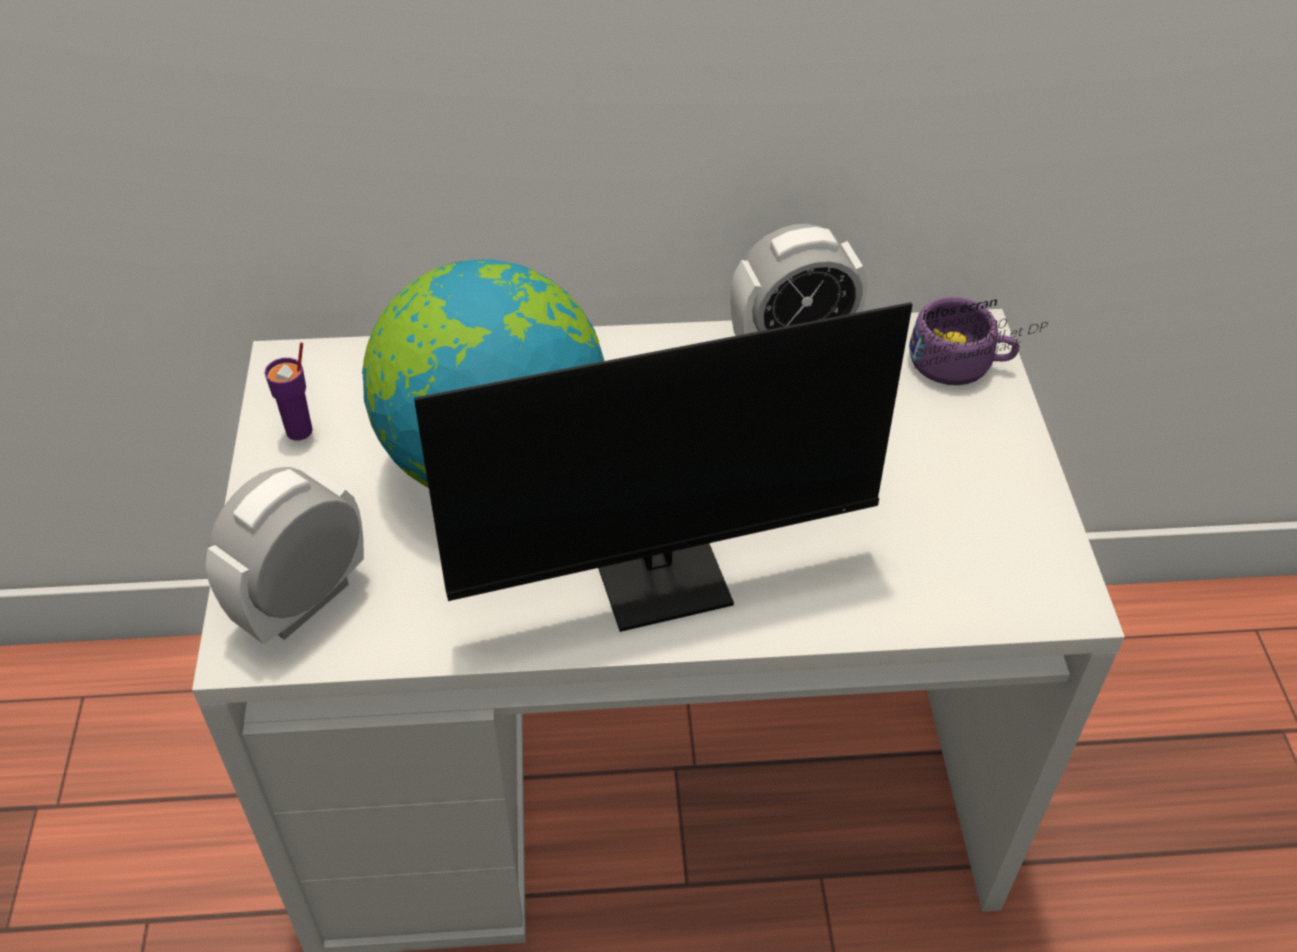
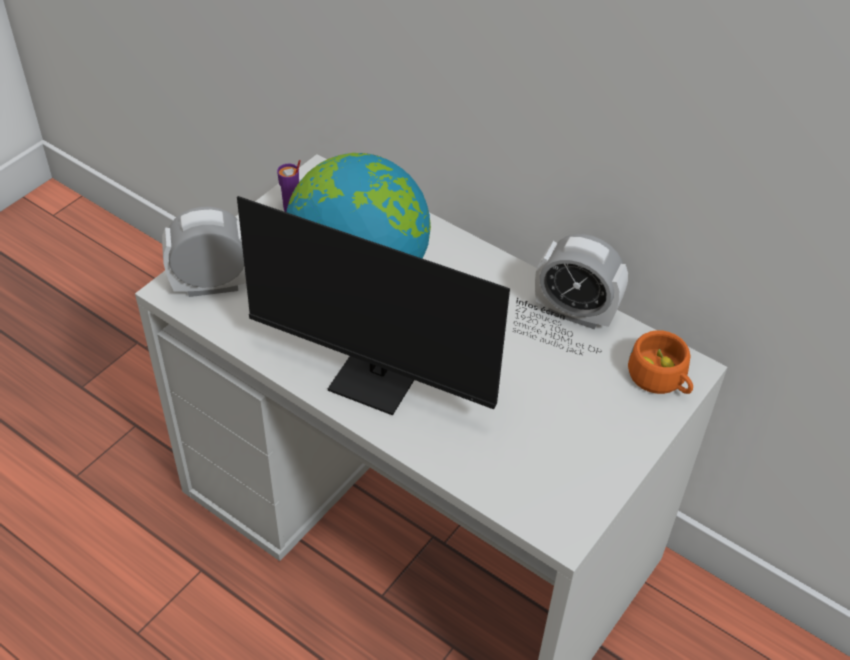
camera: 40 degrees right, 0 degrees up
(959, 363) = (661, 379): purple cup -> orange cup

